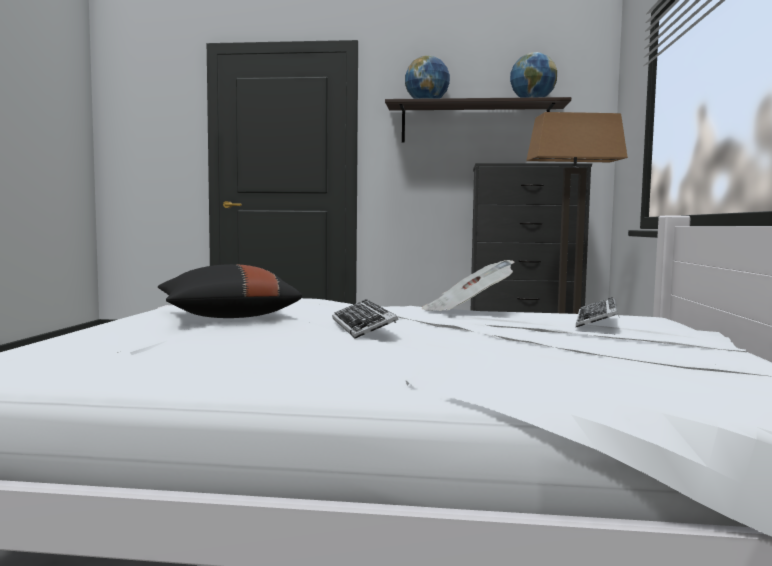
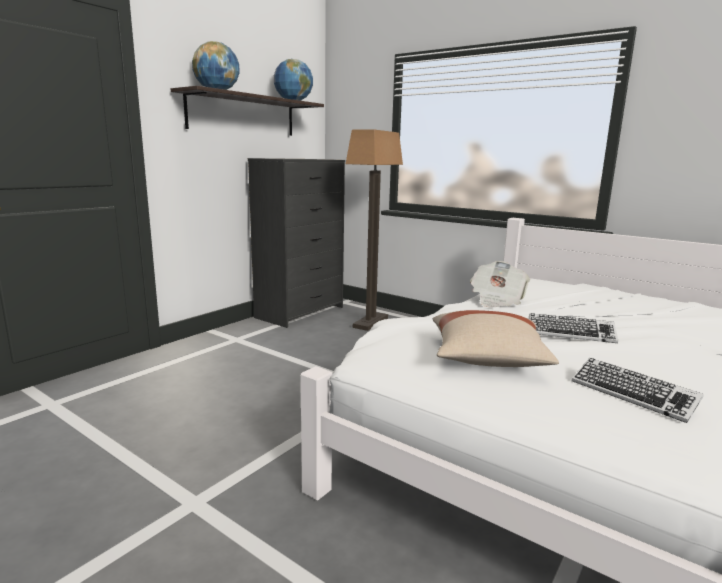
camera: 60 degrees left, 10 degrees up
(226, 317) = (487, 360): black pillow -> beige pillow
(597, 320) = (555, 290): keyboard -> keyboard (632, 394)

